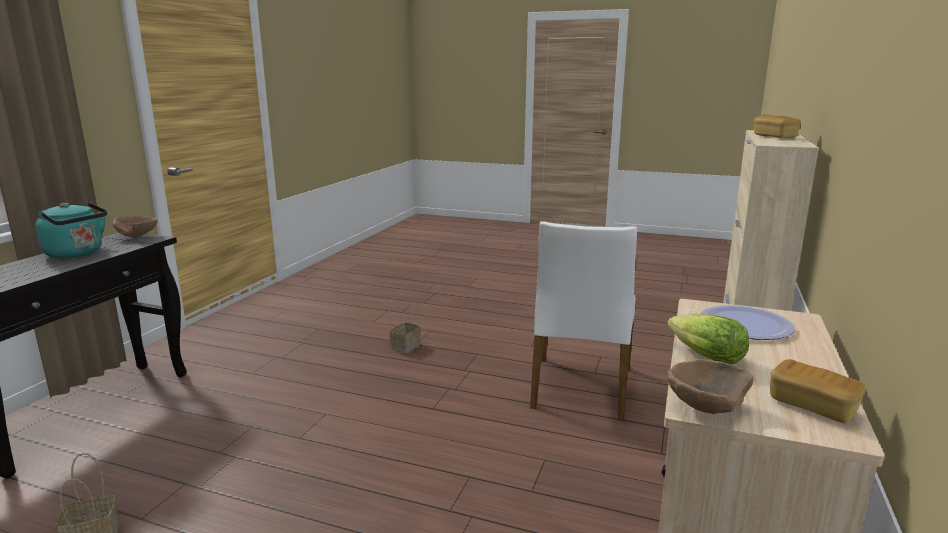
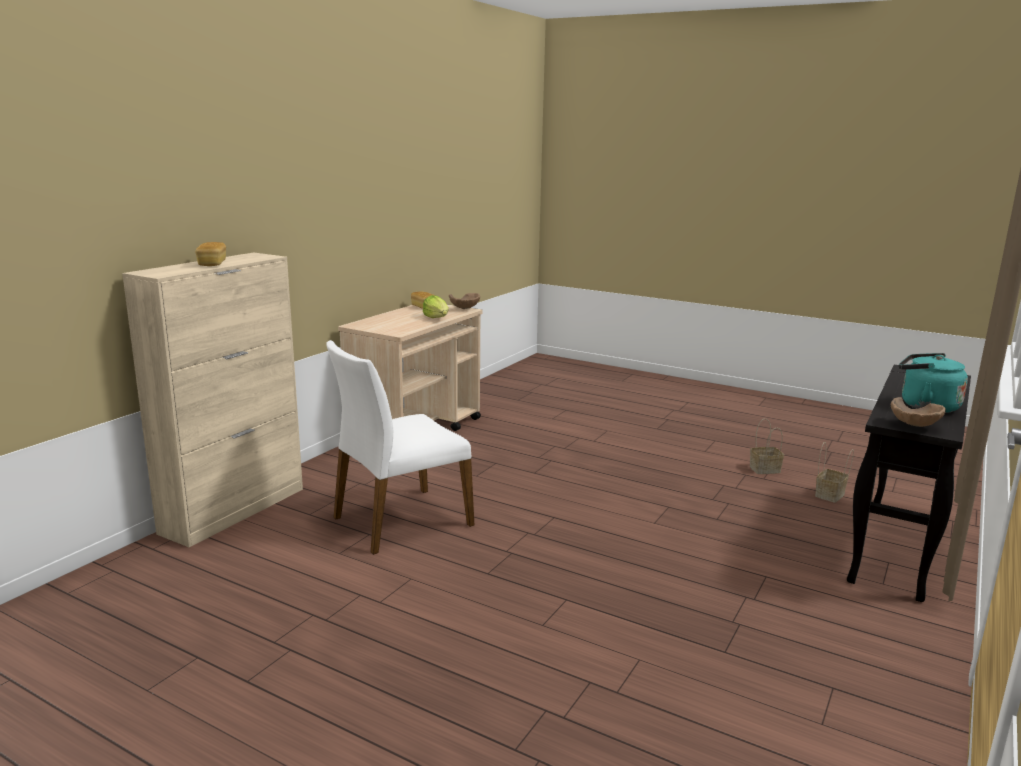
camera: 170 degrees left, 0 degrees up
(405, 346) = (581, 597): basket -> basket (830, 495)
(580, 387) = (400, 521): white chair -> white chair turned 150 degrees counterclockwise
(745, 324) = (391, 325): plate -> none

